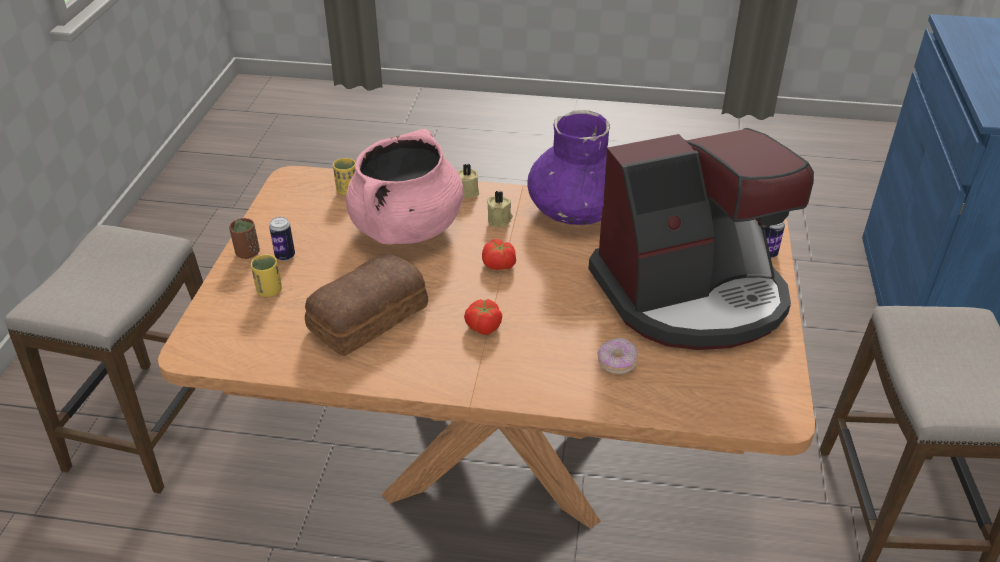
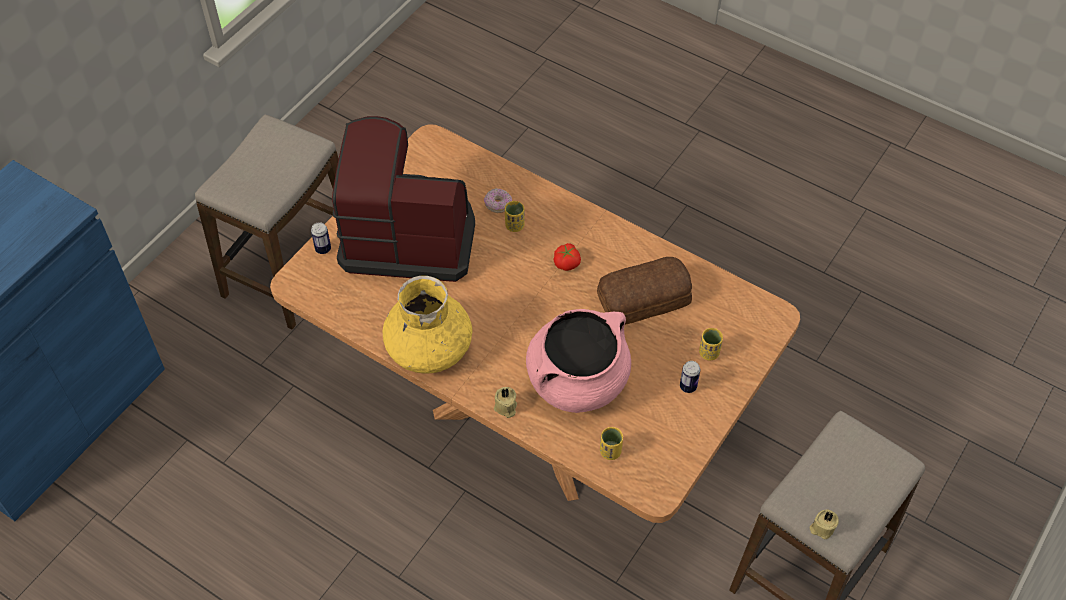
camera: 155 degrees left, 15 degrees up
(247, 253) = (718, 402): brown cup -> none
(499, 265) = (525, 313): tomato -> none
(500, 220) = (496, 361): beige candle -> beige candle (822, 528)
(575, 211) = (429, 347): purple vase -> yellow vase
(576, 346) = (514, 225): none -> yellow cup

